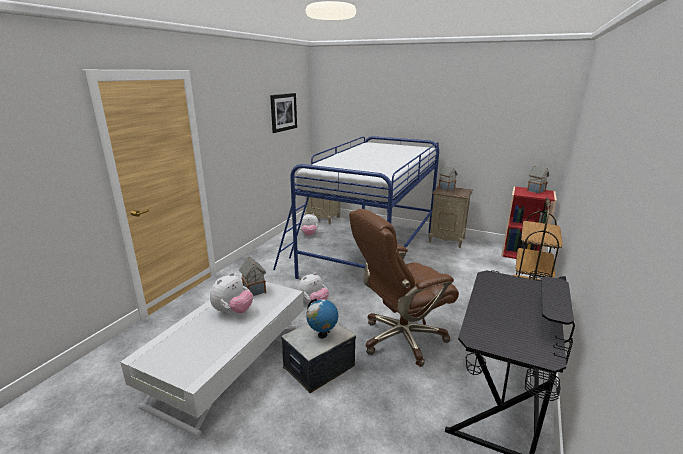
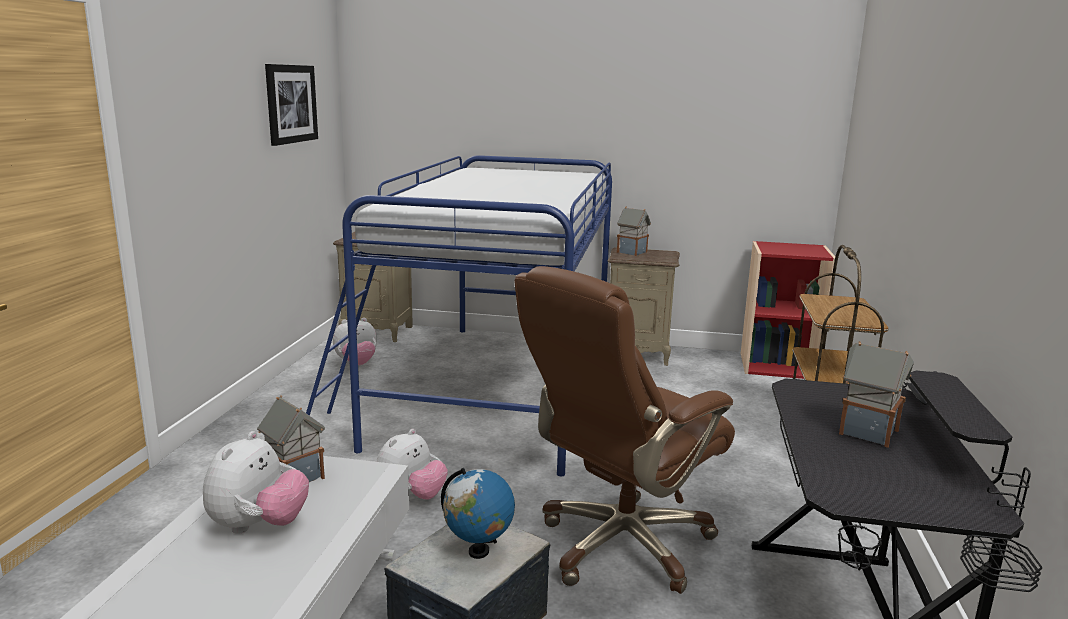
camera: 15 degrees left, 5 degrees down
(535, 191) = (794, 246): toy house -> toy house (866, 432)

